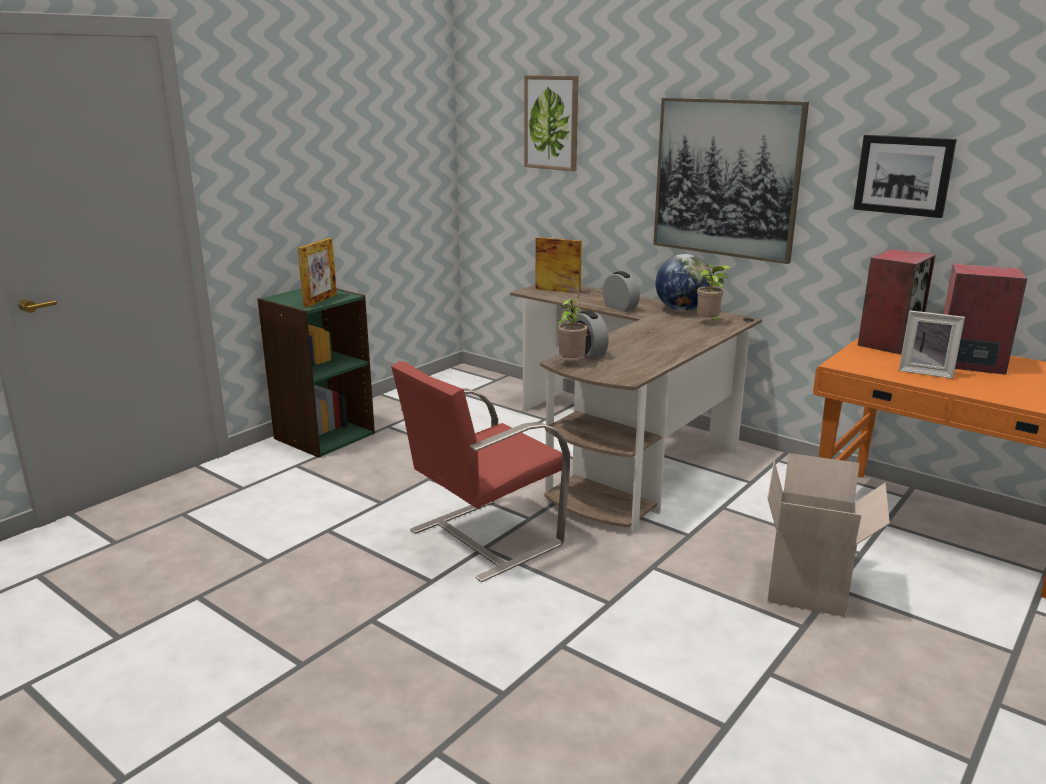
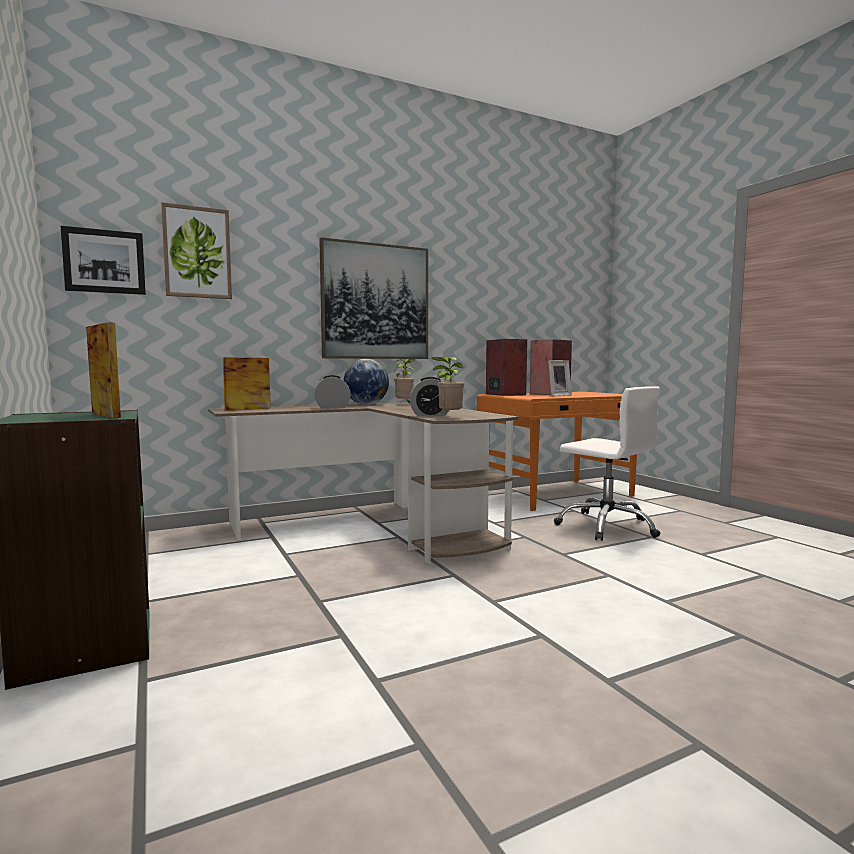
camera: 65 degrees left, 15 degrees down
(482, 538) = (474, 598): red chair -> none
(810, 587) = (607, 526): cardboard box -> white office chair
(903, 175) = (482, 297): picture -> picture (104, 261)

